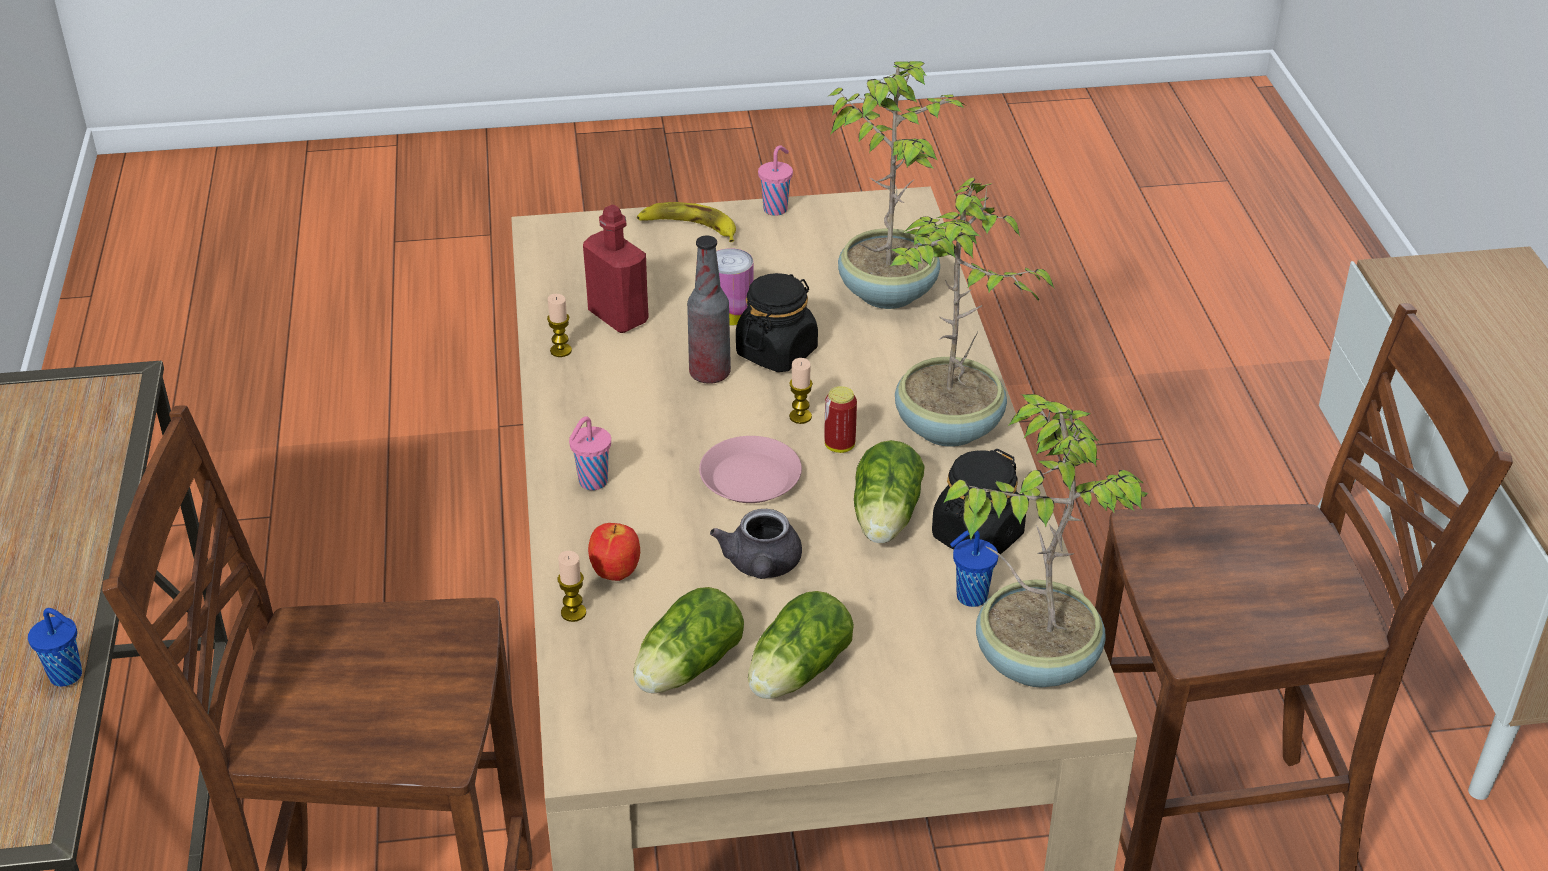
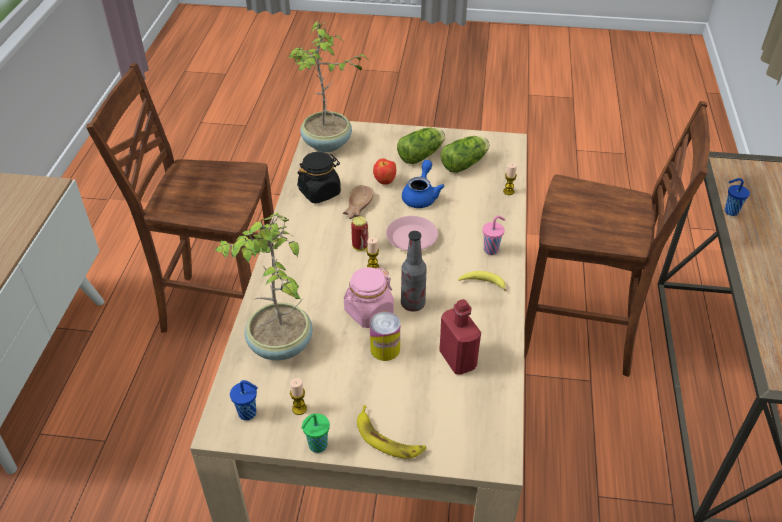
camera: 165 degrees left, 5 degrees up
(561, 350) = (498, 339): candle -> candle (299, 408)
(599, 424) = (482, 283): none -> banana
(614, 573) = (487, 204): apple -> apple (385, 182)
(761, 567) = (421, 196): grey teapot -> blue teapot
(776, 209) = (316, 446): pink cup -> green cup
(777, 352) = (368, 312): black jar -> pink jar
(884, 519) = (356, 207): lettuce -> brown bowl
(948, 429) = (300, 246): potted plant -> none
(969, 597) = (338, 169): blue cup -> blue cup (248, 413)

